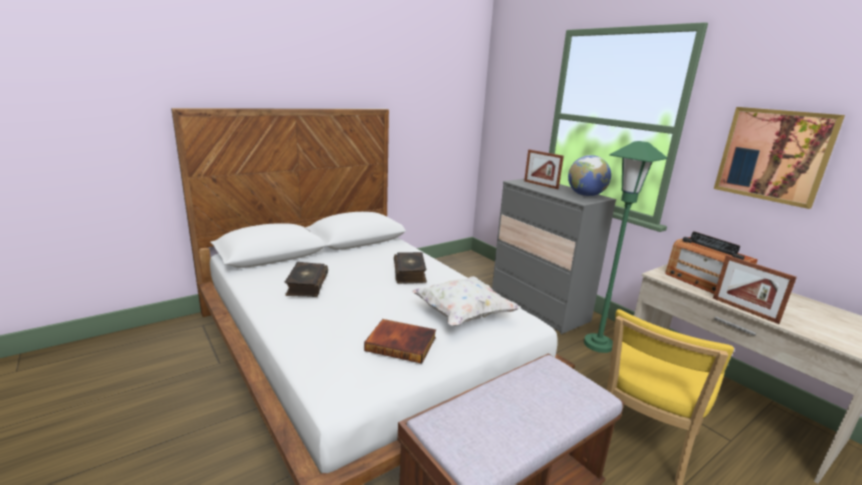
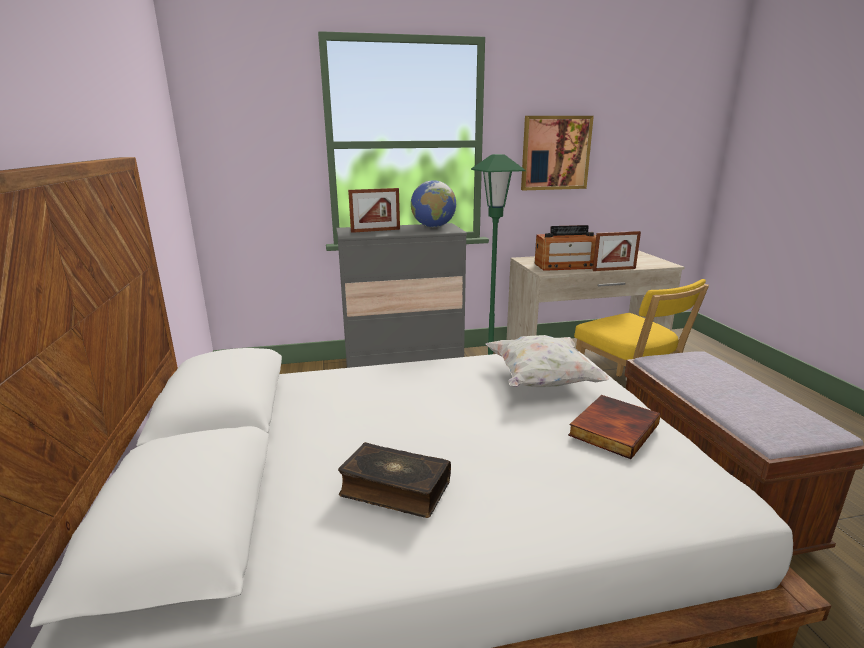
camera: 65 degrees left, 0 degrees up
(410, 273) = (409, 388): book -> none

